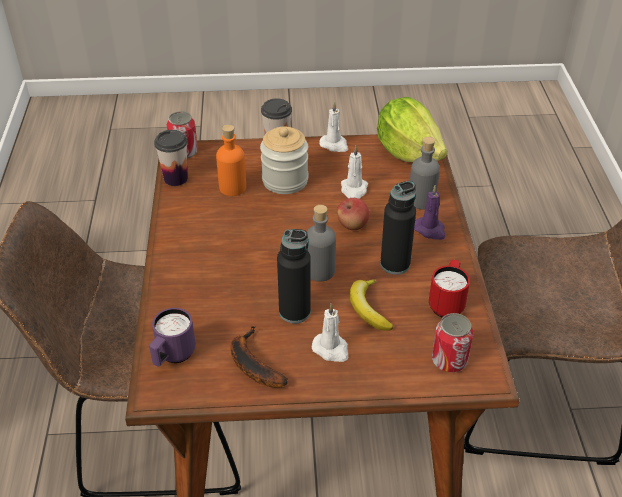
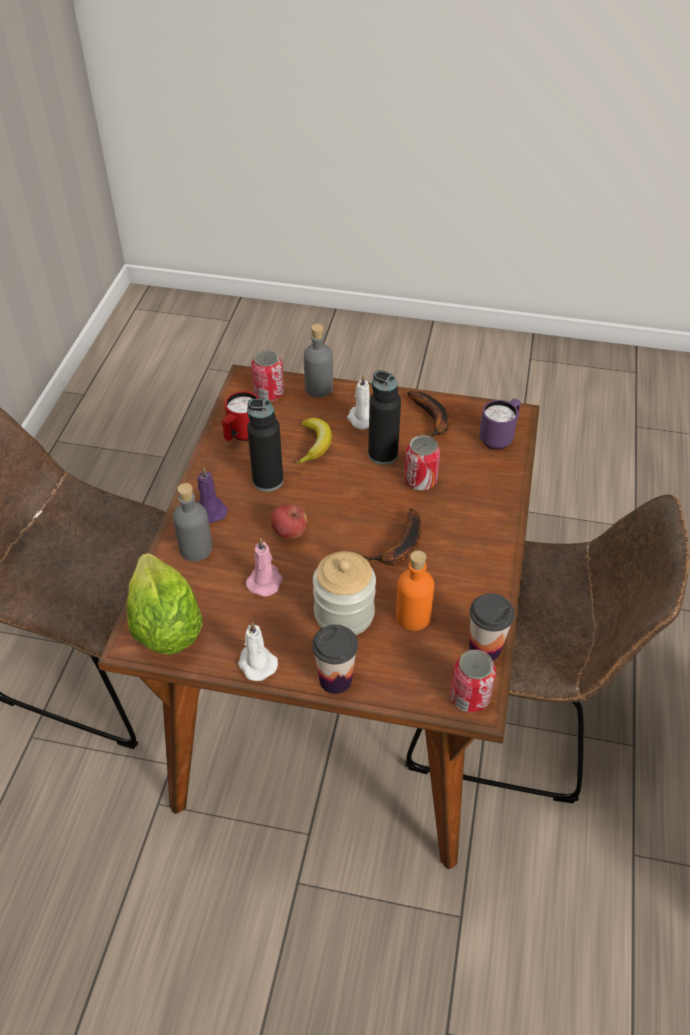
camera: 165 degrees left, 5 degrees up
(250, 292) = (420, 480): none -> can
(254, 231) = (400, 548): none -> banana
(320, 271) = (345, 488): grey bottle -> grey bottle (319, 388)
(354, 190) = (265, 581): white candle -> pink candle

